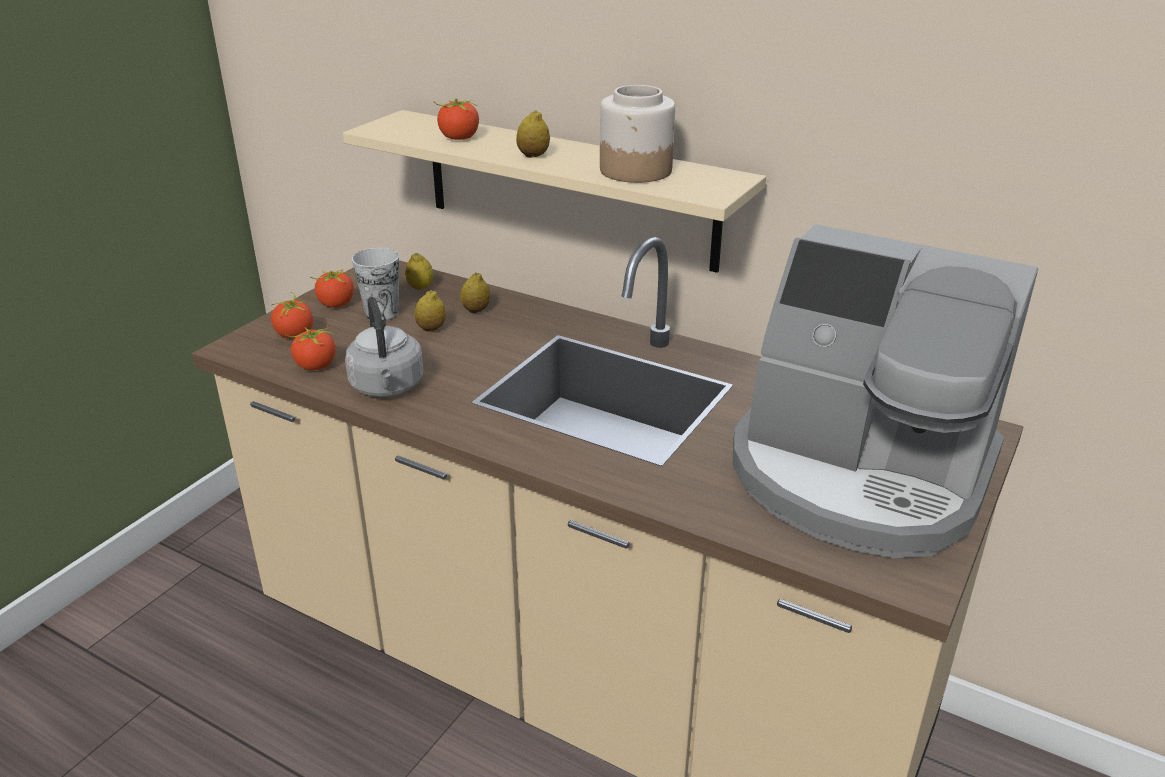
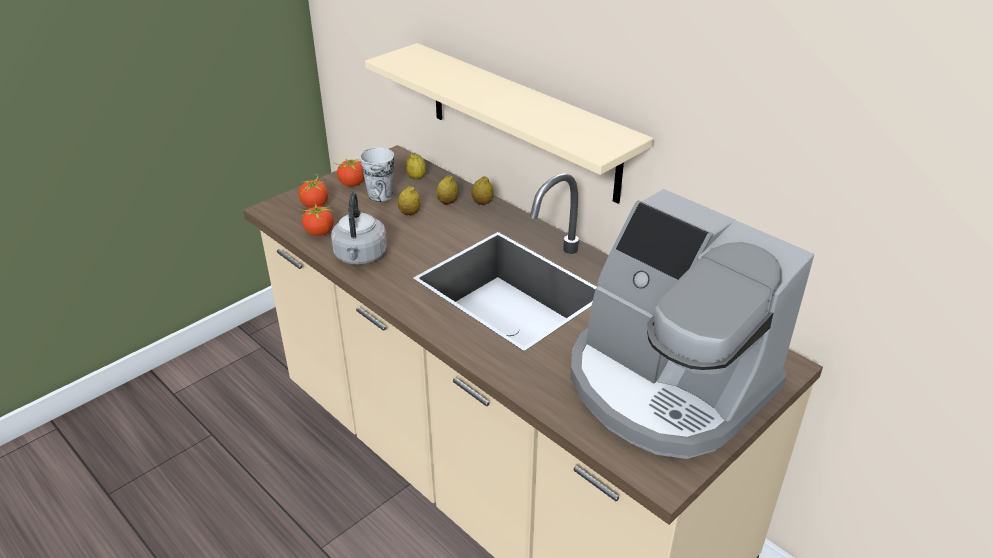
camera: 15 degrees right, 5 degrees up
(459, 138) = (443, 75): tomato -> none
(533, 156) = (487, 98): lemon -> lemon (482, 203)
(636, 170) = (556, 121): jar -> none

